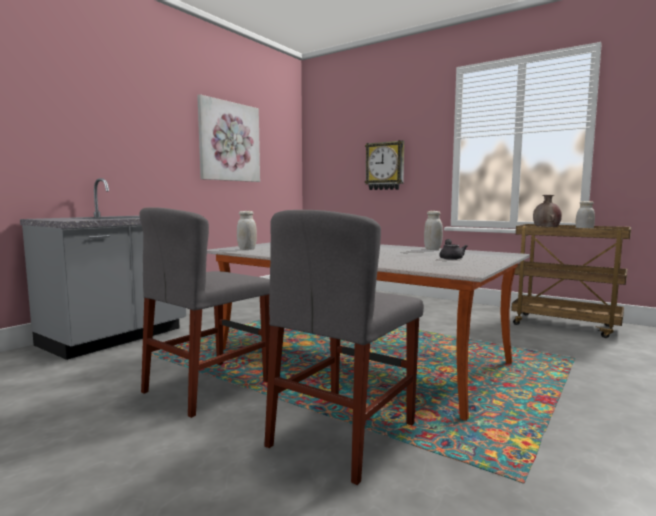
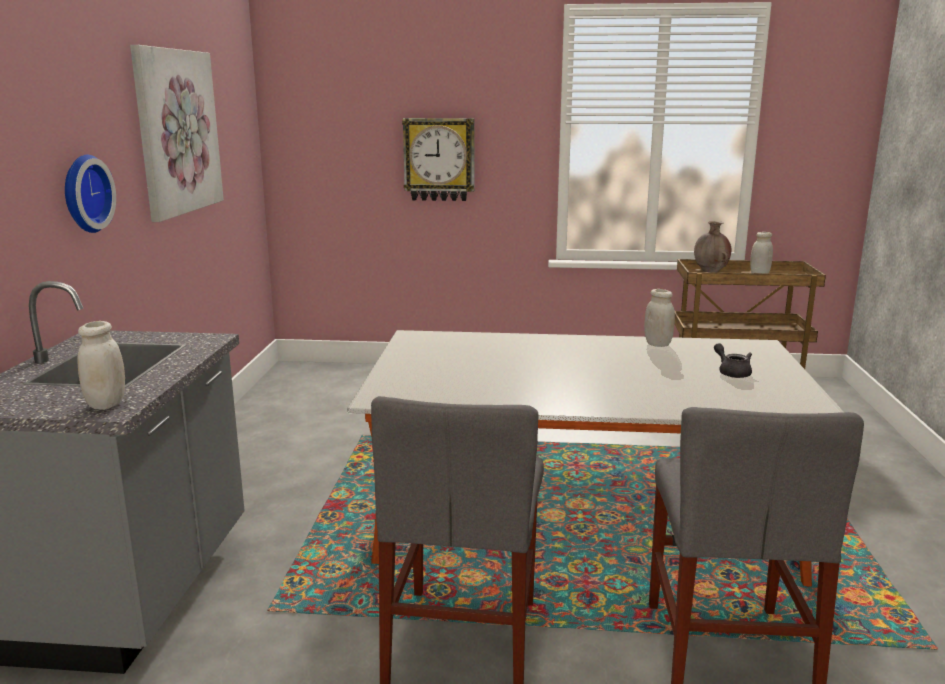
camera: 30 degrees left, 10 degrees up
(150, 154) = (83, 193): none -> wall clock
(247, 249) = (415, 392): white jar -> white jar (106, 404)

